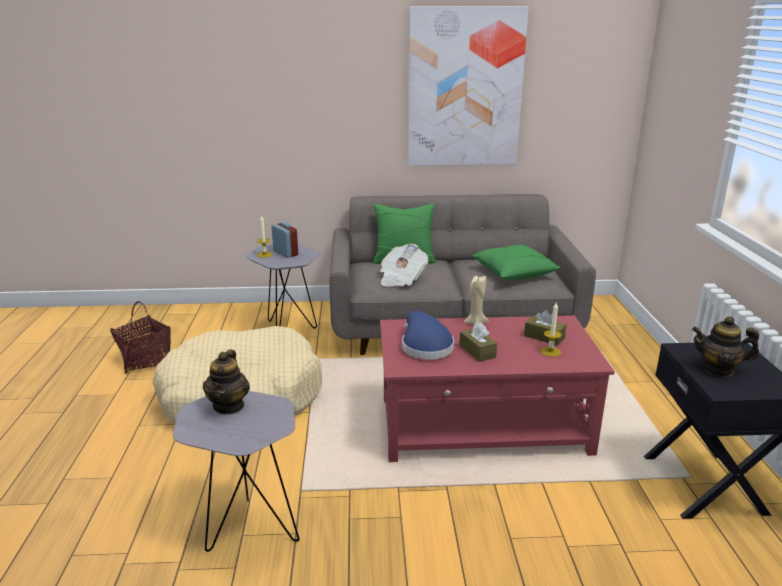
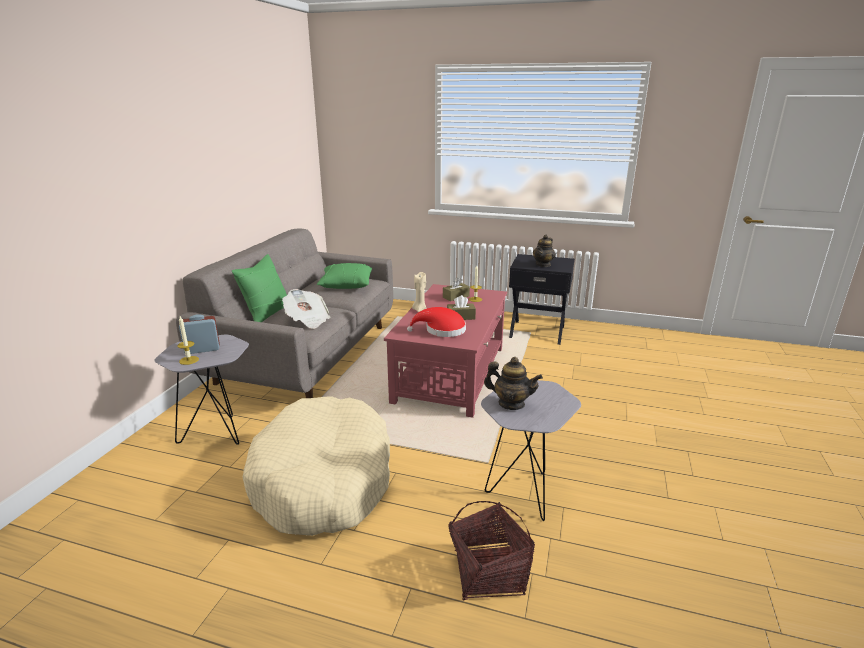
camera: 70 degrees left, 0 degrees up
(146, 360) = (164, 555): basket -> basket (488, 572)
(425, 346) = (442, 330): blue hat -> red hat
(464, 88) = (235, 147): picture -> none

